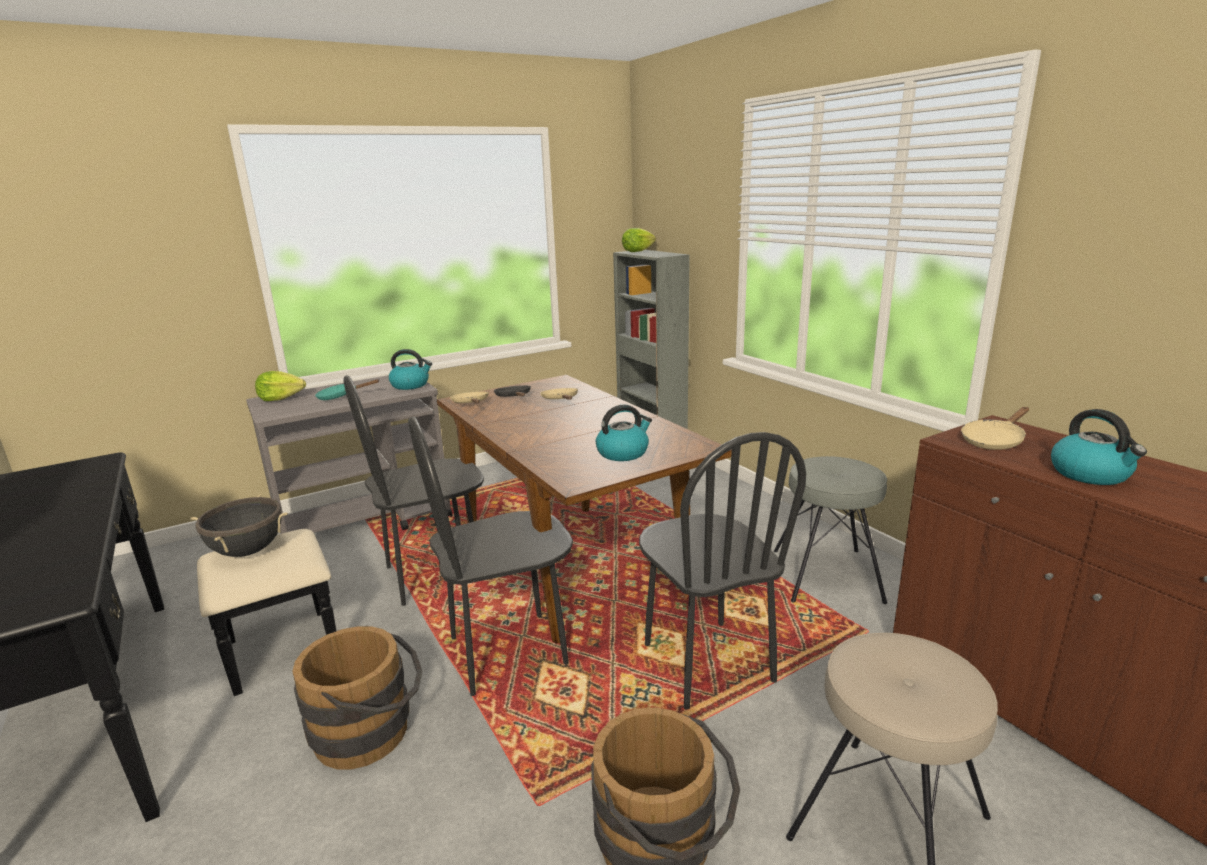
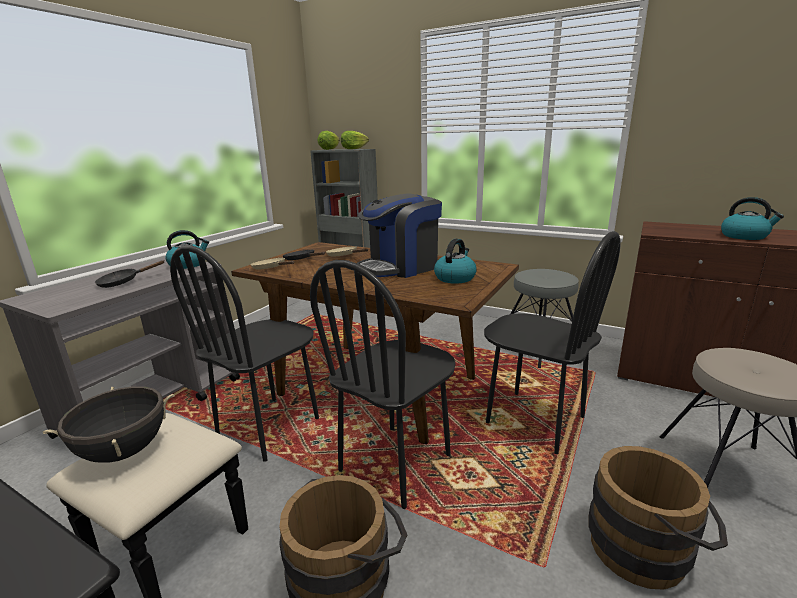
camera: 30 degrees left, 0 degrees up
(281, 398) = (48, 293): lettuce -> lettuce (354, 149)
(340, 396) = (123, 282): turquoise frying pan -> black frying pan
(592, 426) = (401, 267): none -> coffee machine
(994, 441) = (673, 230): beige frying pan -> none

